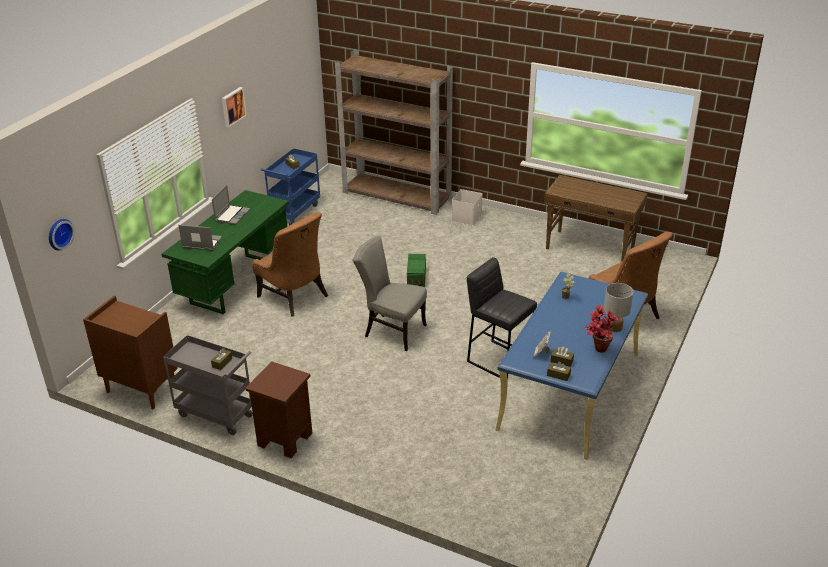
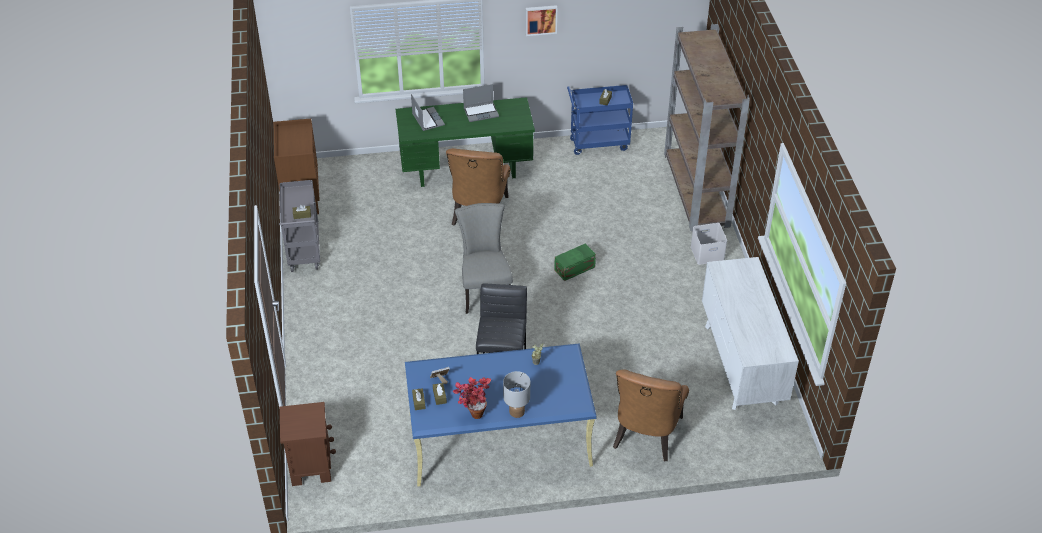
camera: 55 degrees right, 10 degrees up
(59, 233) = (293, 51): wall clock -> none
(285, 438) = (308, 300): brown nightstand -> brown nightstand (311, 467)
(590, 248) = (742, 364): brown console table -> white dresser

